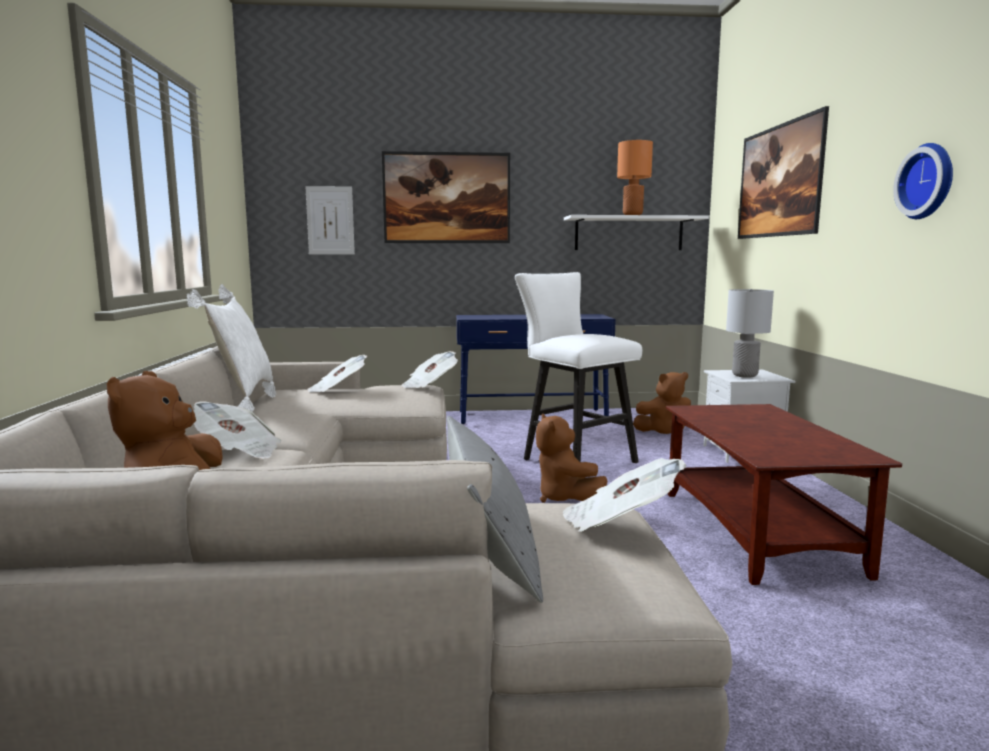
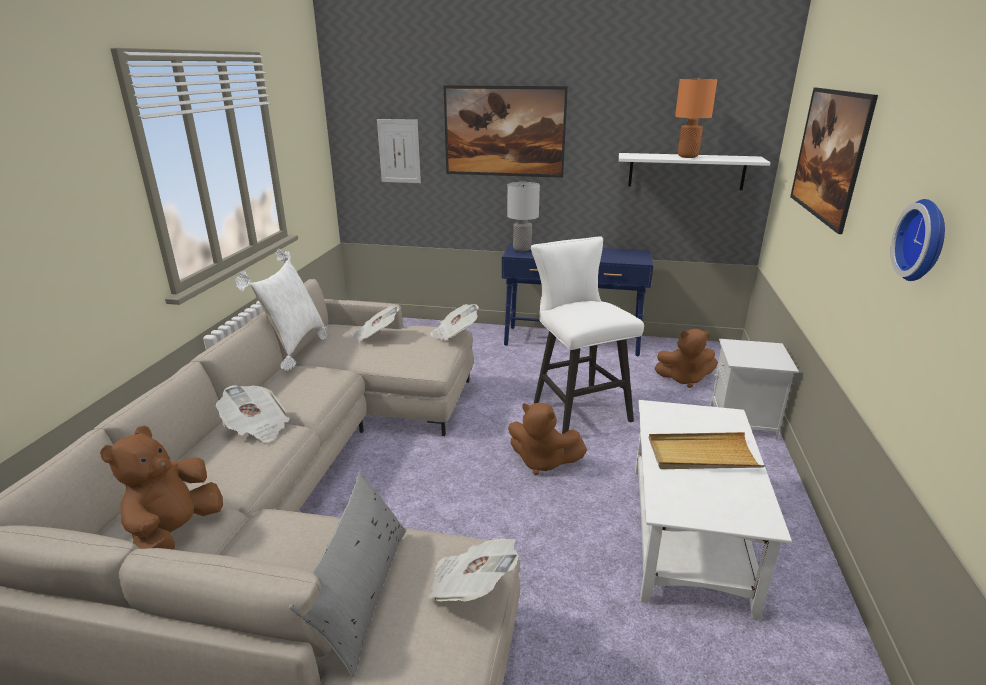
camera: 15 degrees right, 15 degrees up
(565, 498) = (542, 462): brown plush toy -> brown plush toy turned 60 degrees counterclockwise
(745, 376) = (751, 357): grey table lamp -> grey table lamp (522, 250)
(755, 530) = (686, 533): brown coffee table -> white coffee table
(763, 428) = (702, 455): none -> beige tray

